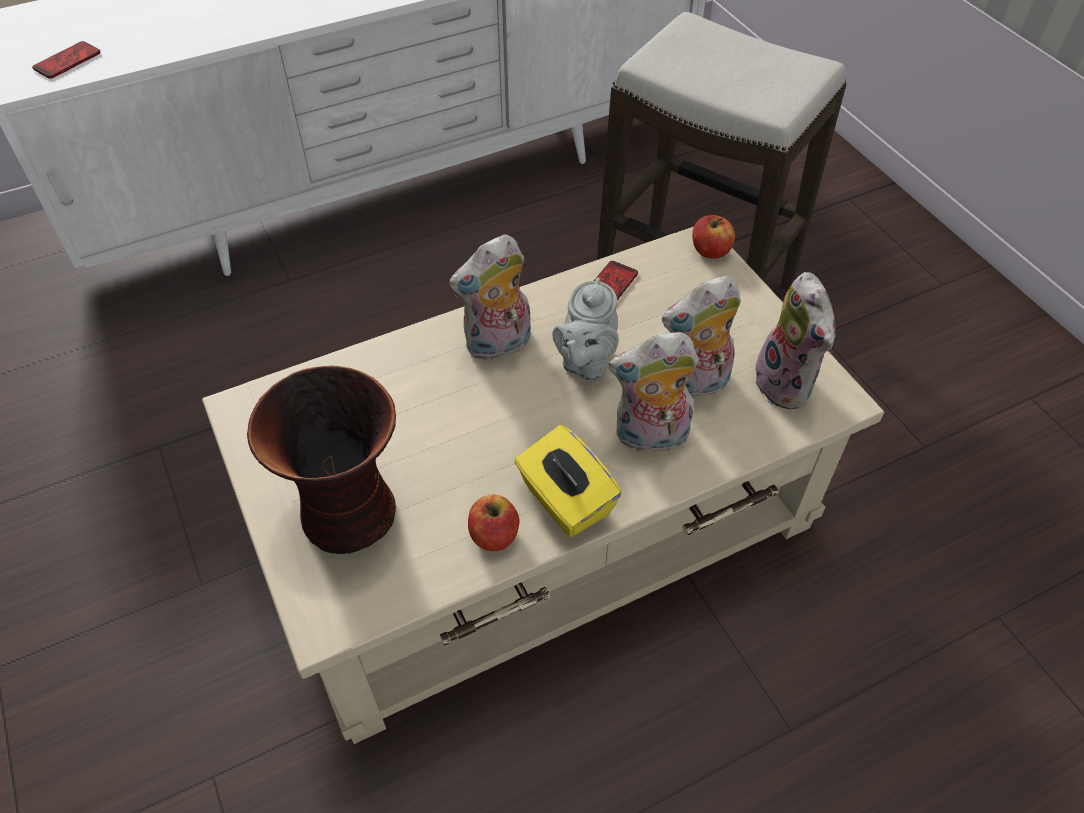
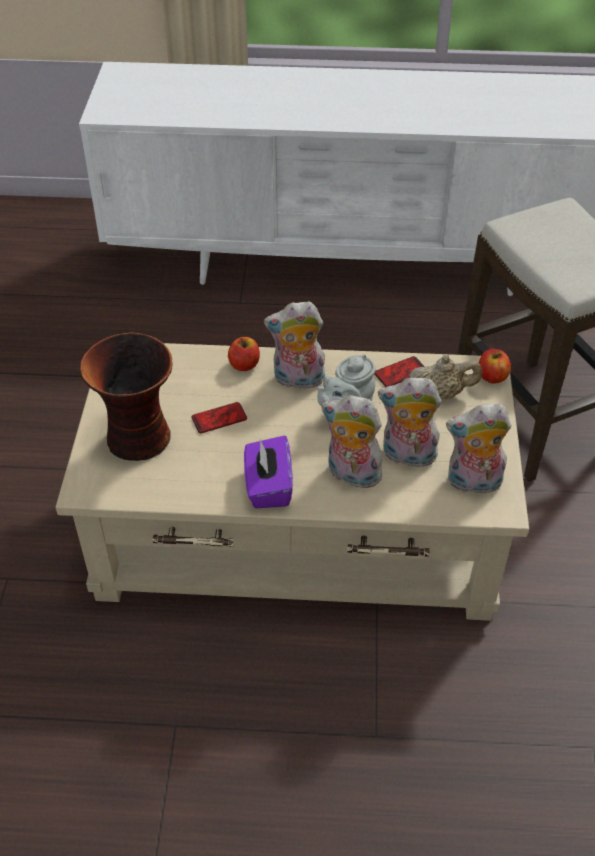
camera: 30 degrees right, 5 degrees down
(67, 61) = (139, 108): phone -> phone (219, 418)
(494, 535) = (211, 487): apple -> apple (244, 365)
(565, 500) = (268, 487): yellow tissue box -> purple tissue box
(674, 292) = (442, 393): none -> beige teapot
(788, 385) = (473, 483): plush toy -> plush toy turned 75 degrees clockwise

